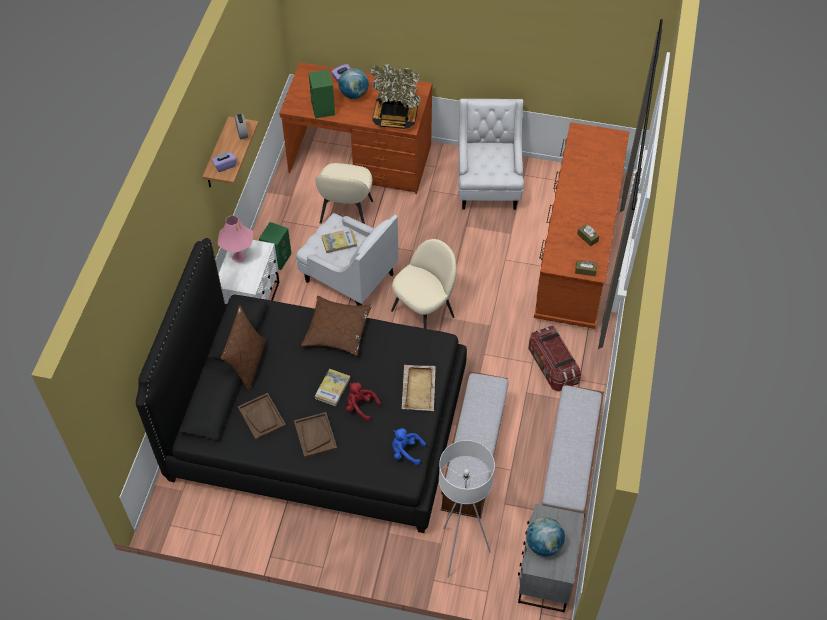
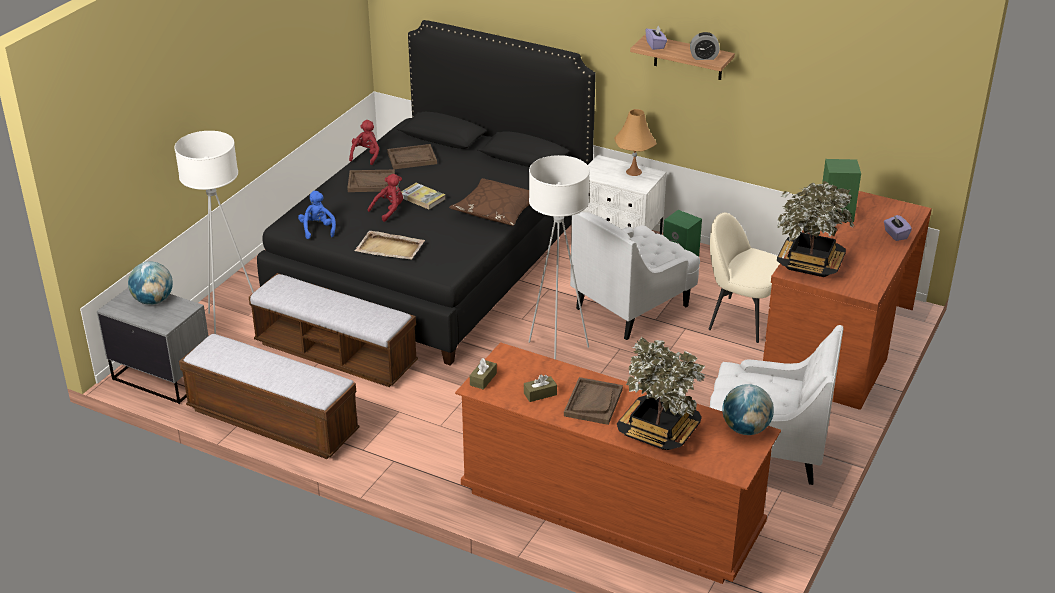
camera: 105 degrees right, 20 degrees down
(239, 257) = (633, 172): pink table lamp -> orange table lamp
(247, 364) = (481, 157): brown pillow -> none
(265, 456) = (366, 156): none -> red plush toy
(339, 242) = (645, 250): book -> none
(354, 94) = (860, 239): globe -> globe (745, 429)
(406, 451) = (318, 229): blue plush toy -> blue plush toy turned 45 degrees counterclockwise
(424, 312) = (556, 354): beige chair -> white floor lamp
(552, 366) = (426, 441): storage box -> none
(584, 210) = (593, 402): none -> brown tray
(598, 175) = (658, 431): none -> potted plant

